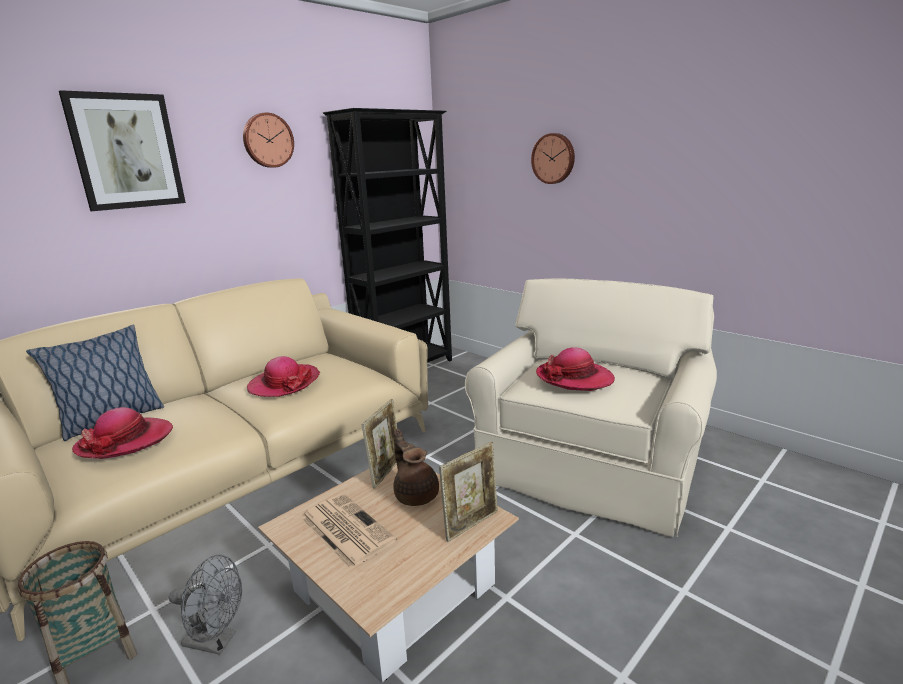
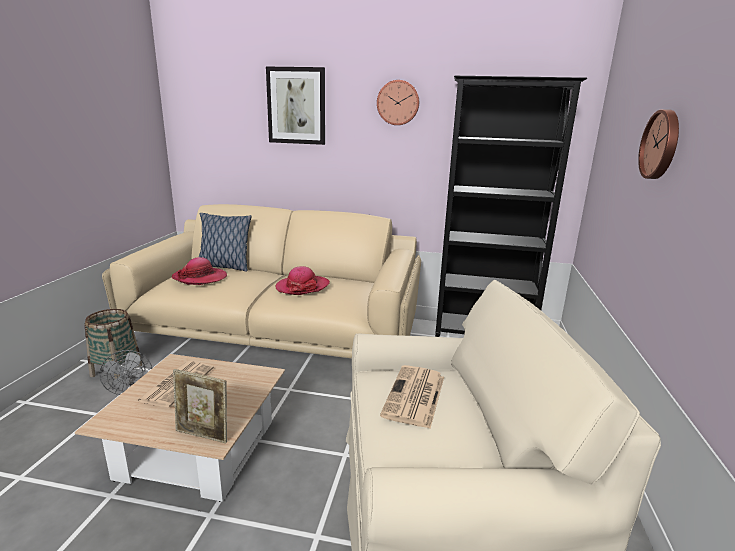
camera: 55 degrees right, 0 degrees up
(386, 472) = (254, 373): picture frame -> none
(416, 494) = (231, 396): brown teapot -> none
(574, 378) = (414, 397): hat -> newspaper

